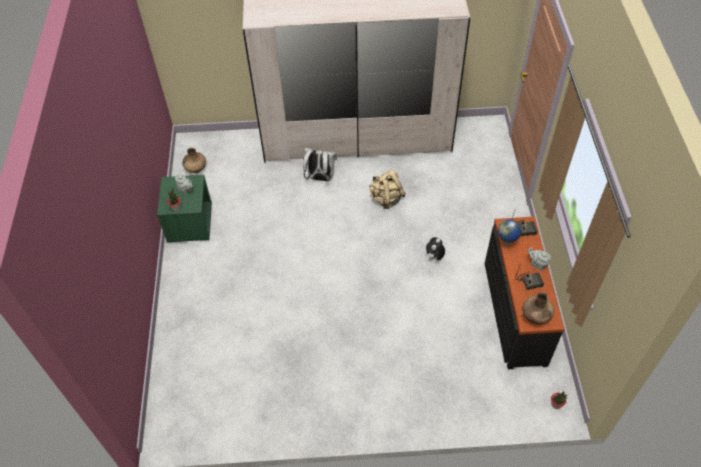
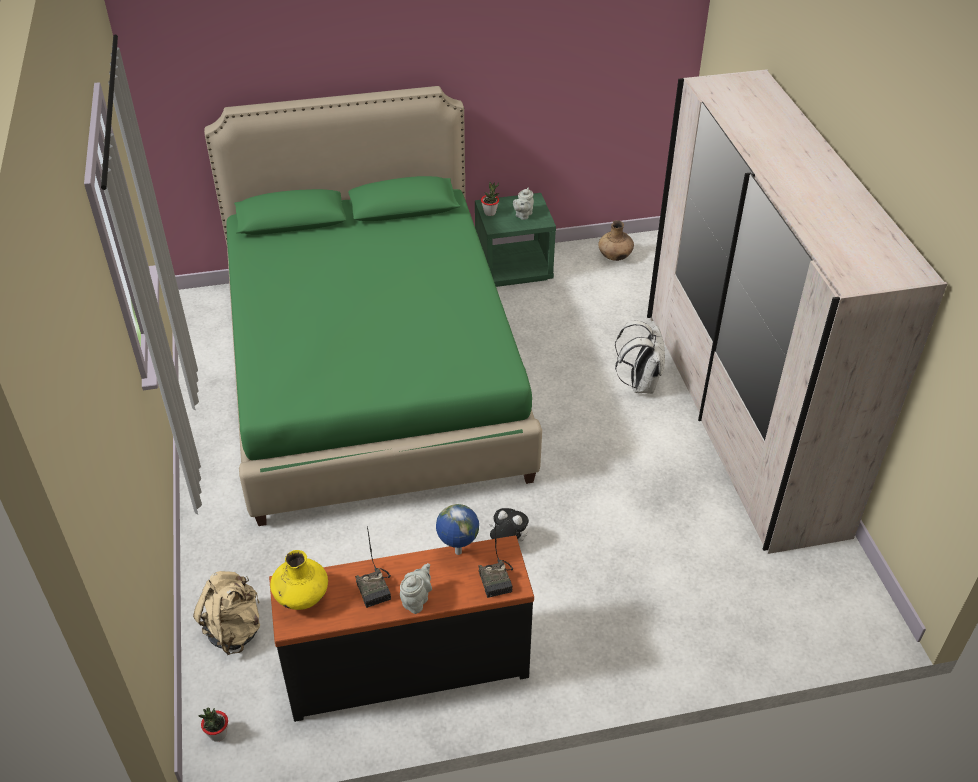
camera: 80 degrees right, 10 degrees down
(280, 315) = (372, 375): none -> green bed
(386, 199) = (620, 468): beige backpack -> beige backpack (234, 629)
(535, 316) = (301, 597): brown vase -> yellow vase

